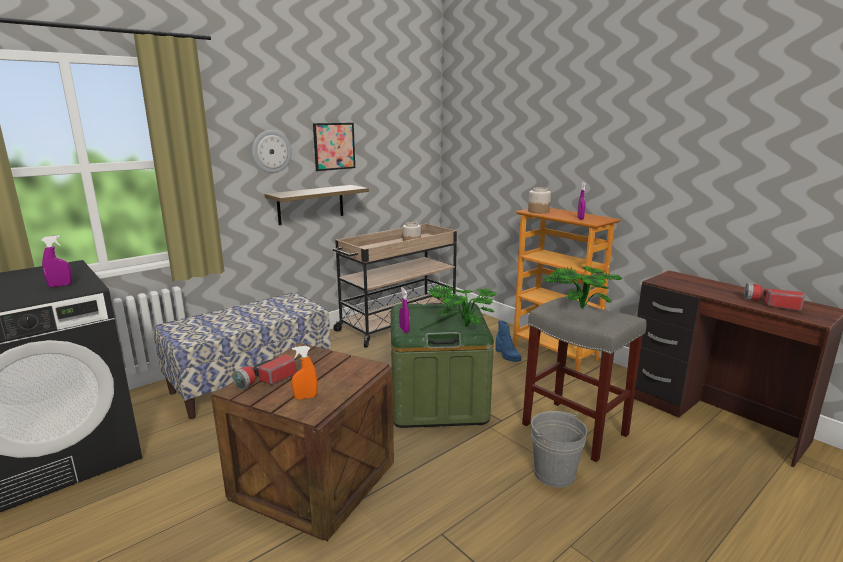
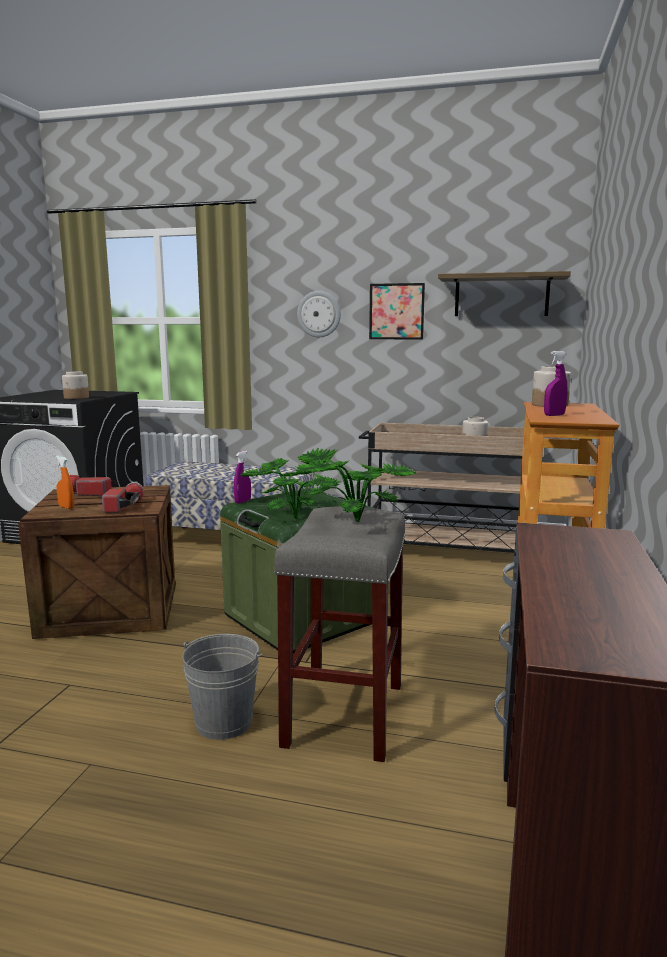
camera: 55 degrees right, 5 degrees down
(60, 285) = (76, 397): purple spray bottle -> jar
(311, 204) = (360, 377): shelf -> shelf (501, 296)
(507, 356) = (474, 624): blue boot -> none
(771, 304) = (587, 608): flashlight -> flashlight (125, 506)

